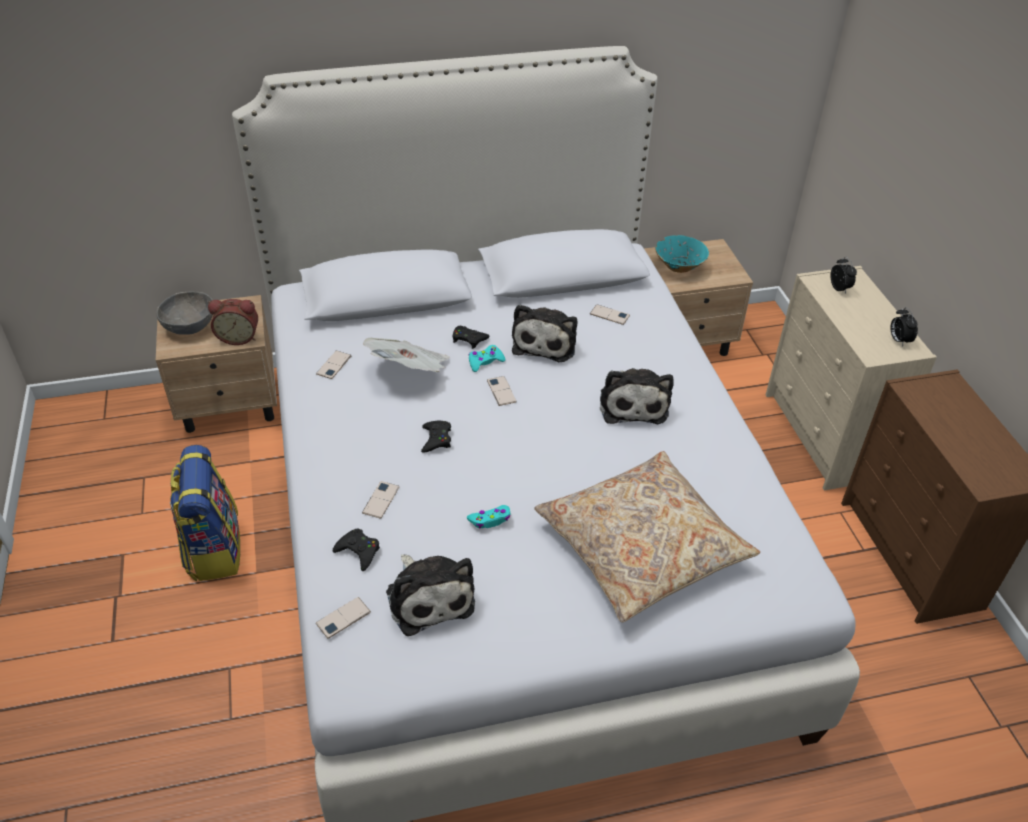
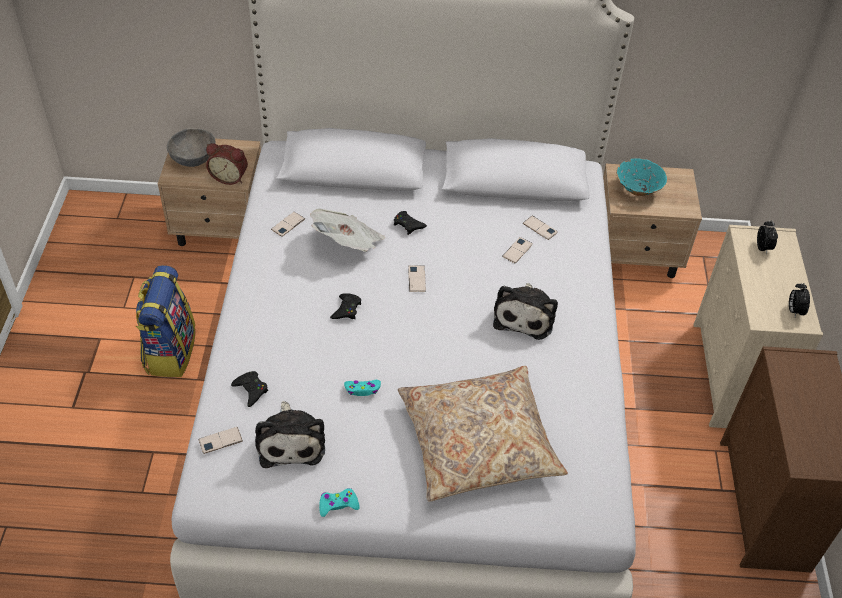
camera: 15 degrees right, 5 degrees up
(381, 500) = (283, 351): phone -> phone (517, 250)
(485, 361) = (414, 249): turquoise game controller -> turquoise game controller (338, 505)
(545, 342) = (473, 242): plush toy -> none

